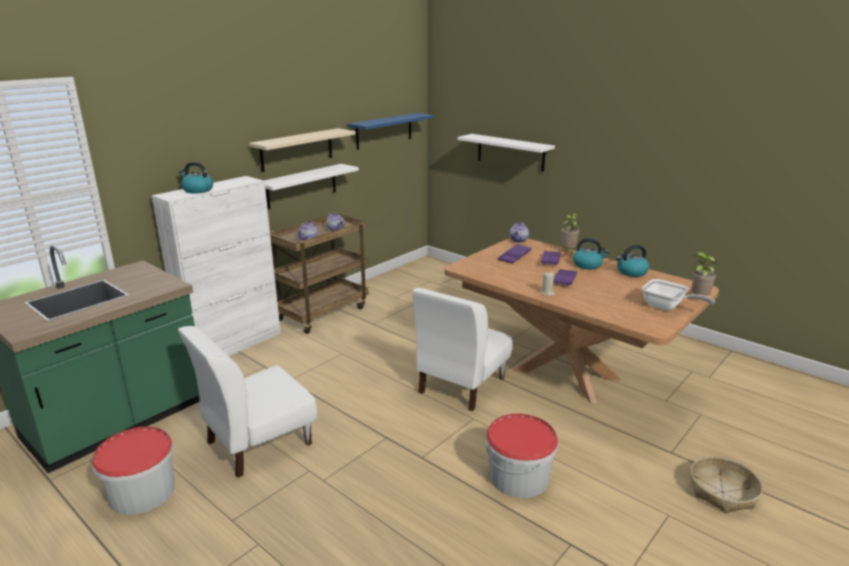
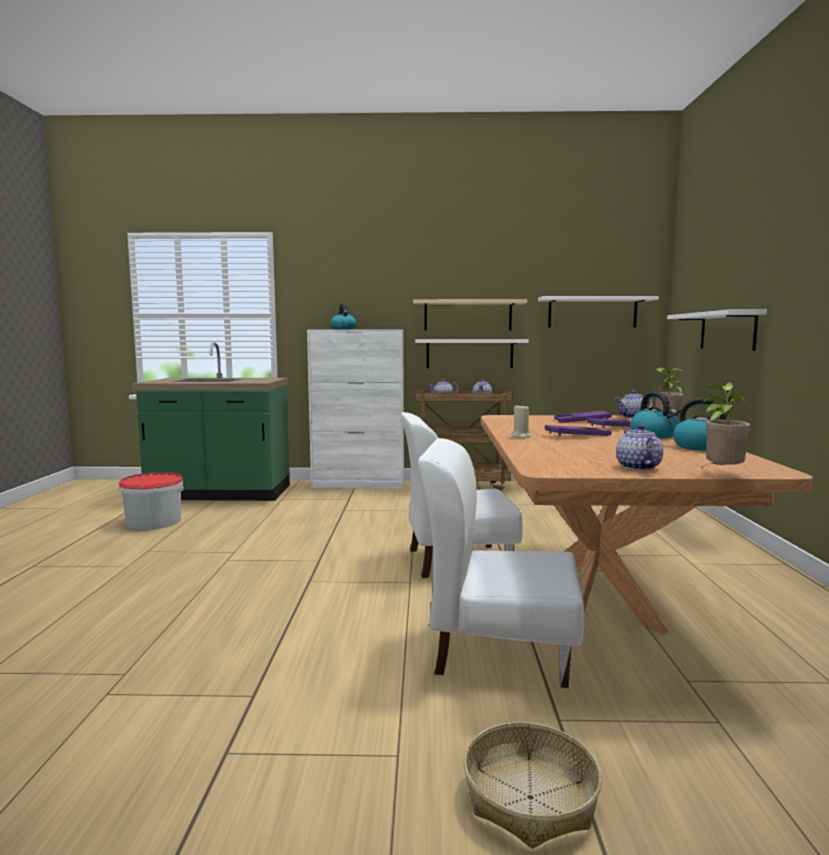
camera: 50 degrees right, 15 degrees down
(258, 442) = (248, 528): white chair -> white chair (499, 650)
(384, 131) = (592, 312): blue shelf -> white shelf
(518, 476) = (342, 631): bucket -> none
(667, 307) = (637, 467): frying pan -> teapot

